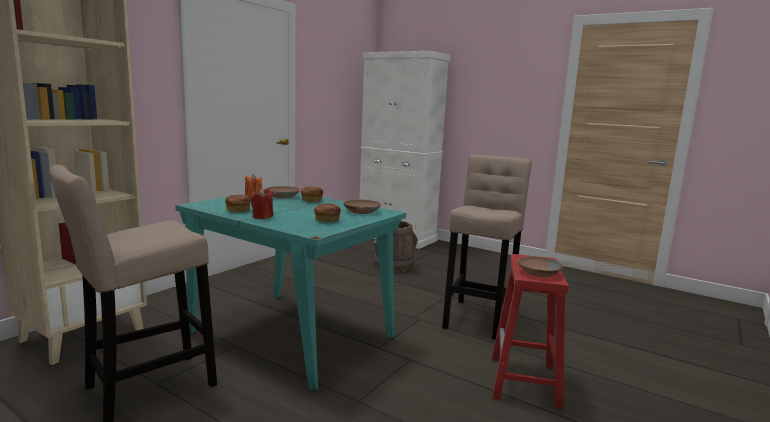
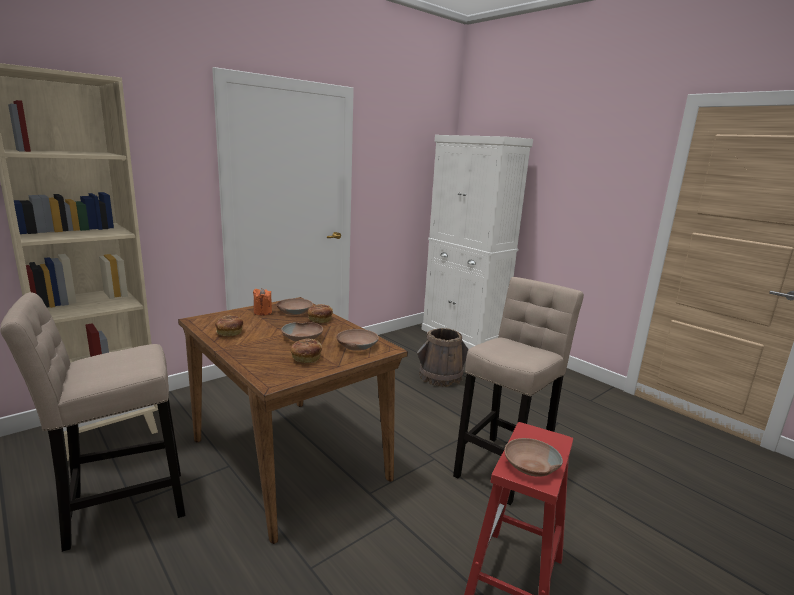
camera: 15 degrees right, 5 degrees up
(262, 217) = (243, 346): red candle -> none
(293, 334) = (290, 459): turquoise dining table -> brown dining table
(309, 209) = (303, 337): none -> brown bowl

